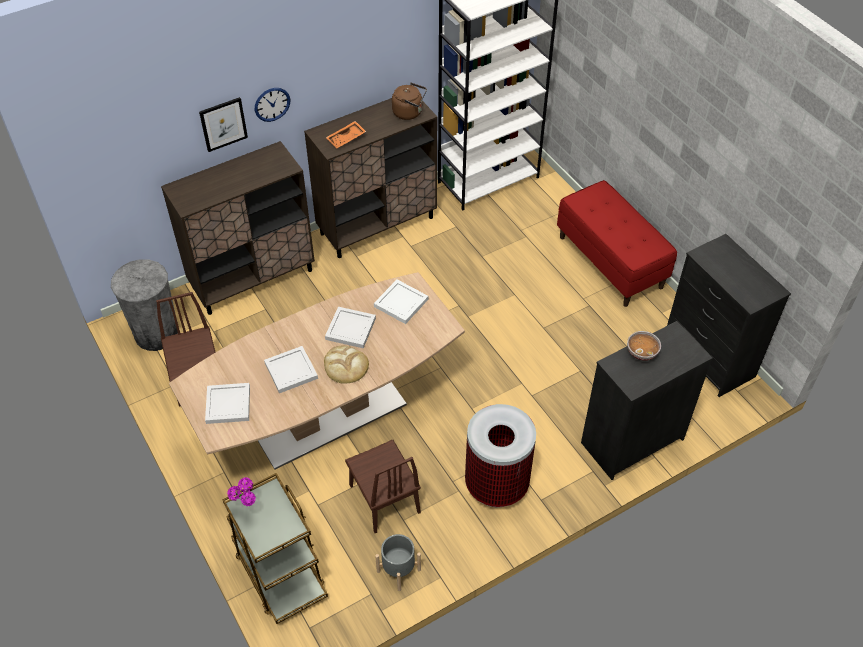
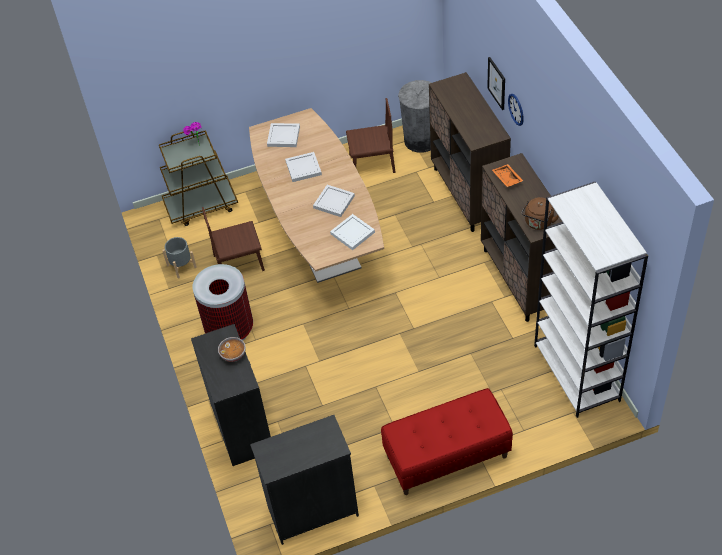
camera: 105 degrees right, 0 degrees up
(345, 366) = (299, 197): bread -> none

